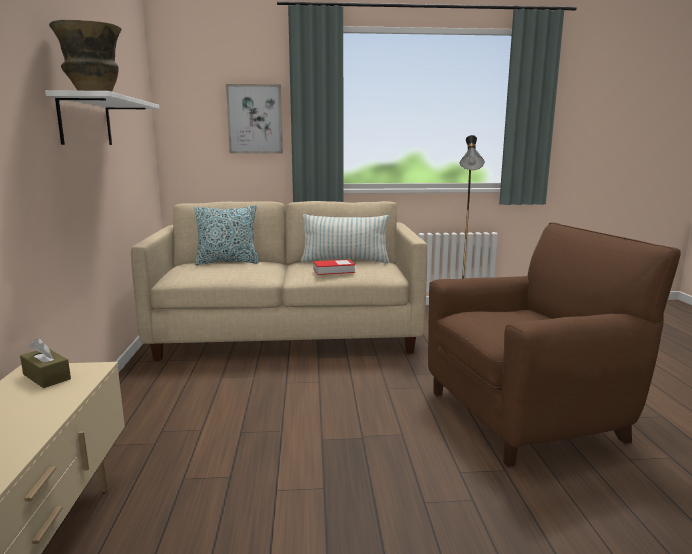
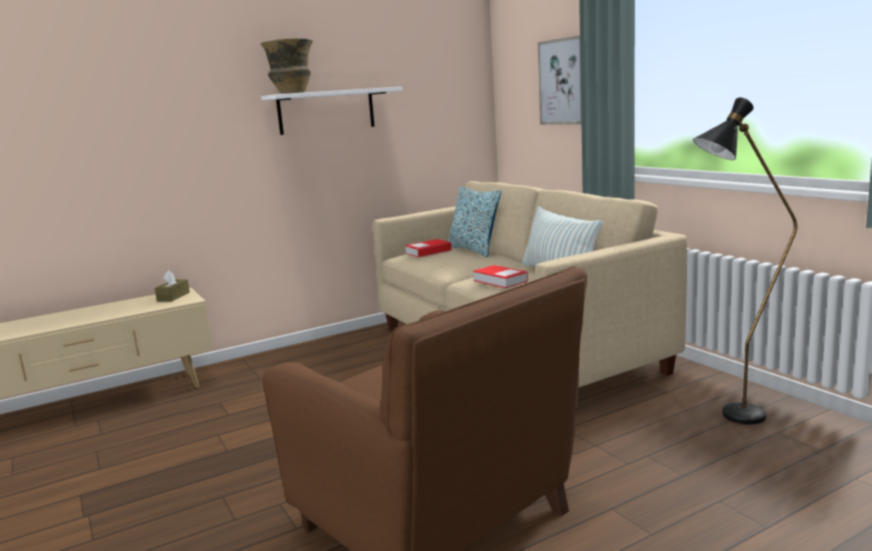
camera: 65 degrees right, 0 degrees up
(198, 270) = (428, 252): none -> book

